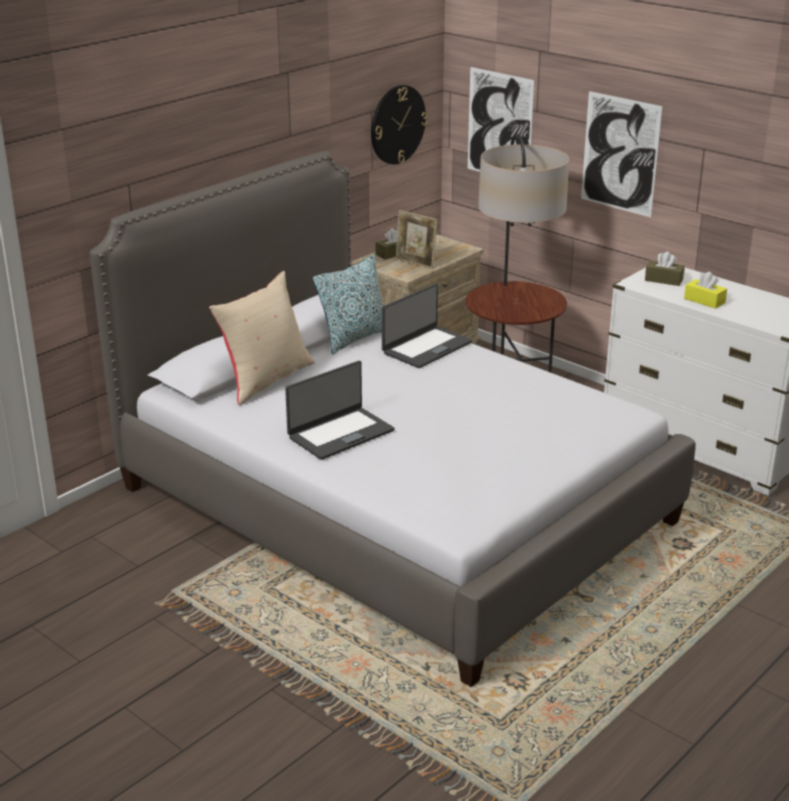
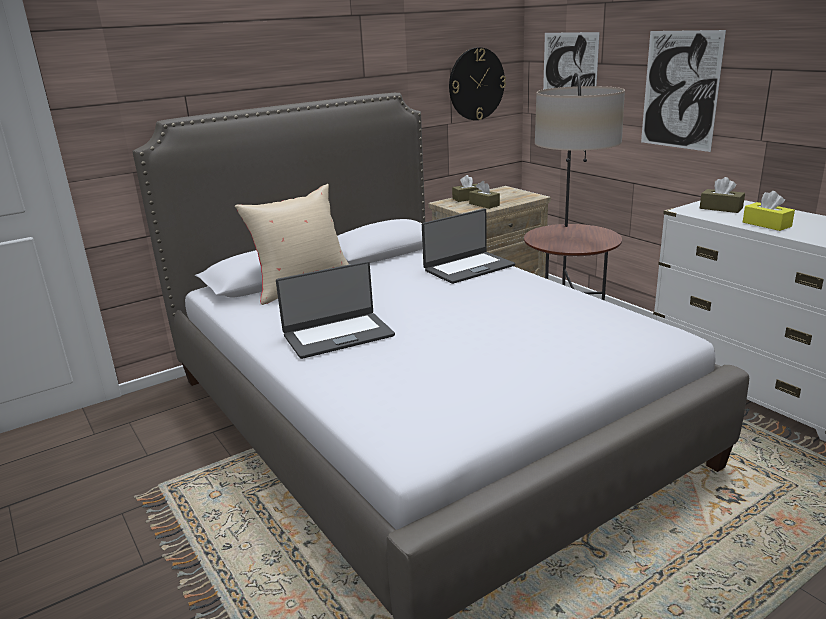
camera: 15 degrees right, 5 degrees down
(355, 338) = (406, 258): pillow -> none
(415, 263) = (484, 204): picture frame -> brown tissue box

